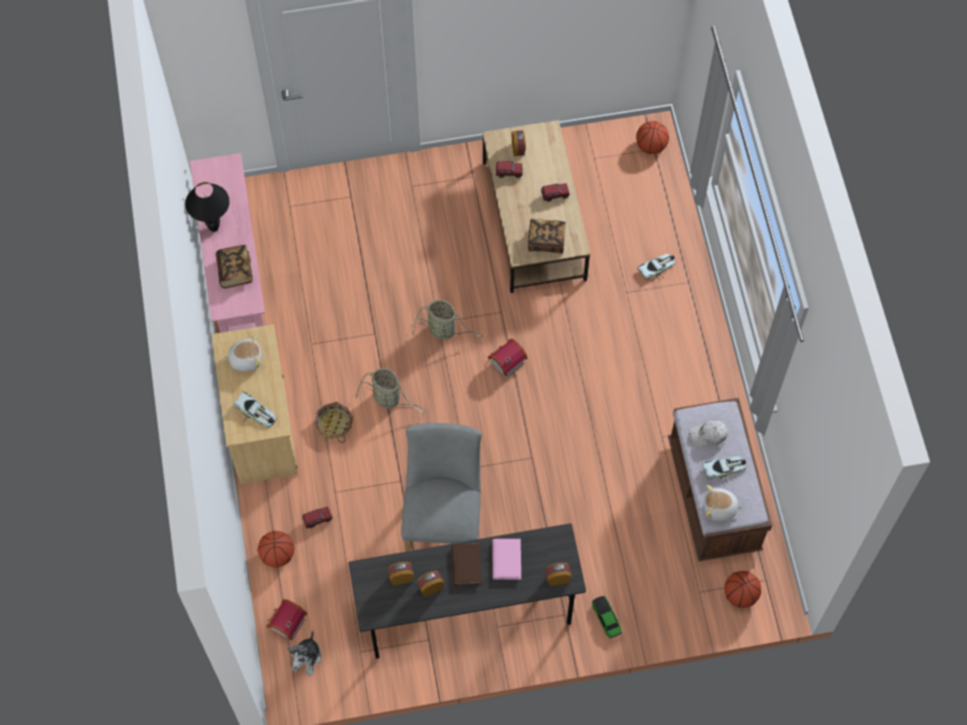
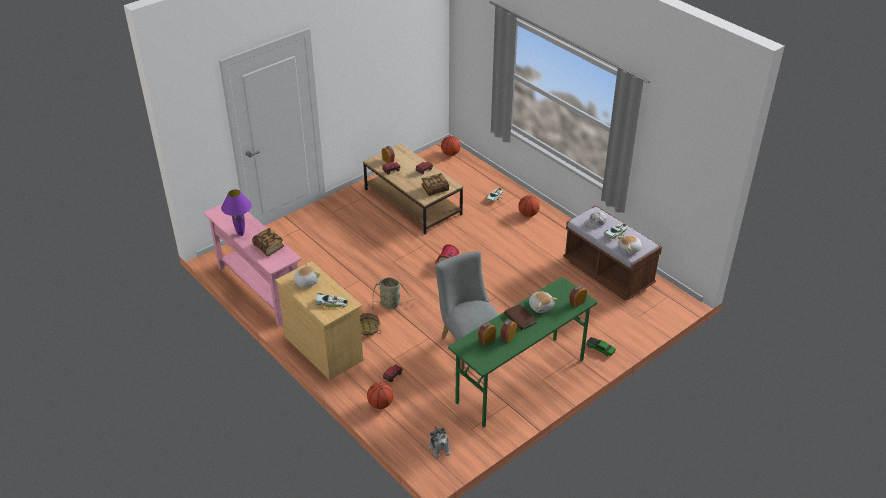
camera: 30 degrees left, 25 degrees down
(214, 228) = (241, 234): black table lamp -> purple table lamp
(285, 624) = (412, 436): toy house -> none
(444, 330) = (400, 263): basket -> none
(467, 614) = (520, 382): grey desk -> green desk
(506, 560) = (541, 306): pink book -> plush toy
(740, 594) = (661, 308): basketball -> basketball (528, 214)

